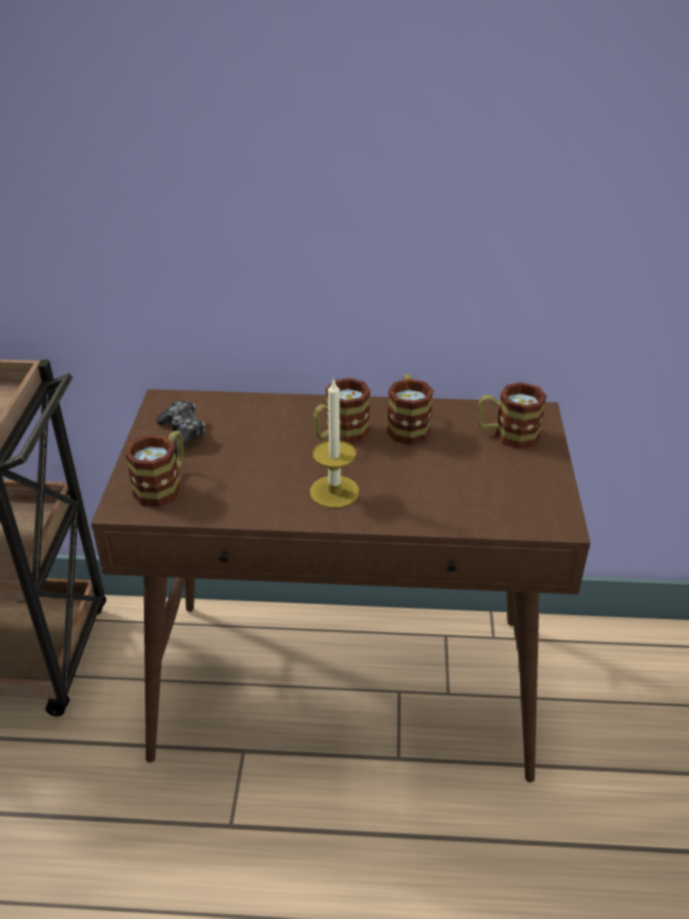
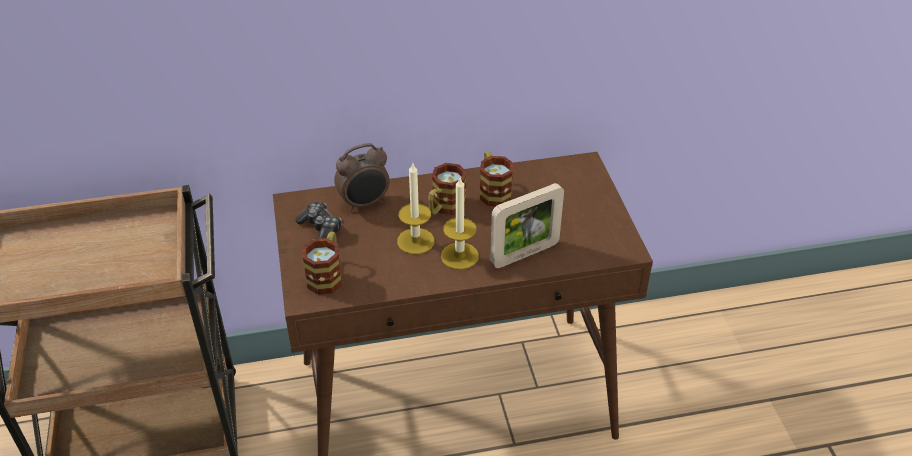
camera: 15 degrees left, 5 degrees up
(246, 415) = (364, 203): none -> alarm clock
(287, 465) = (415, 241): none -> candle
(418, 504) = (524, 254): none -> picture frame
(507, 435) = (569, 186): mug -> none

